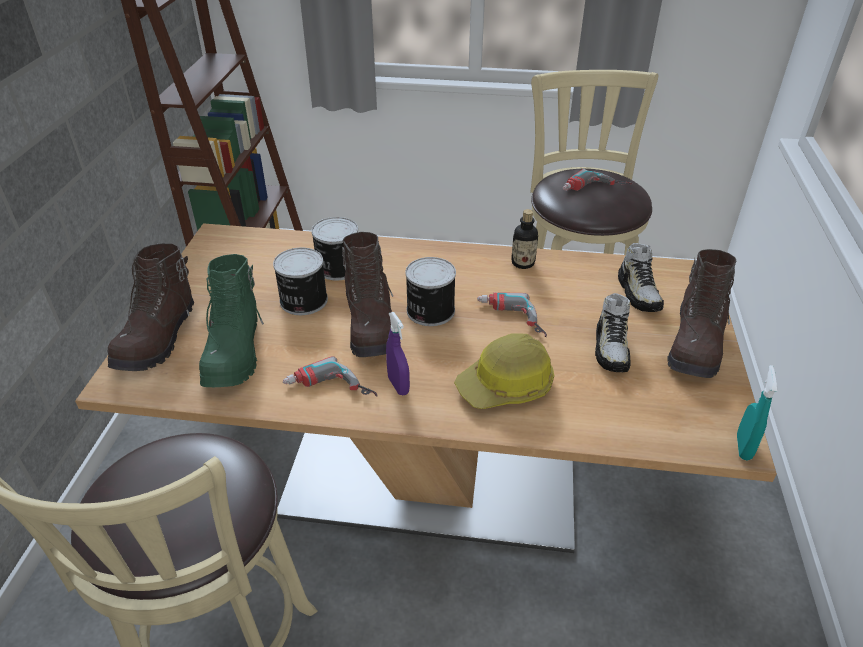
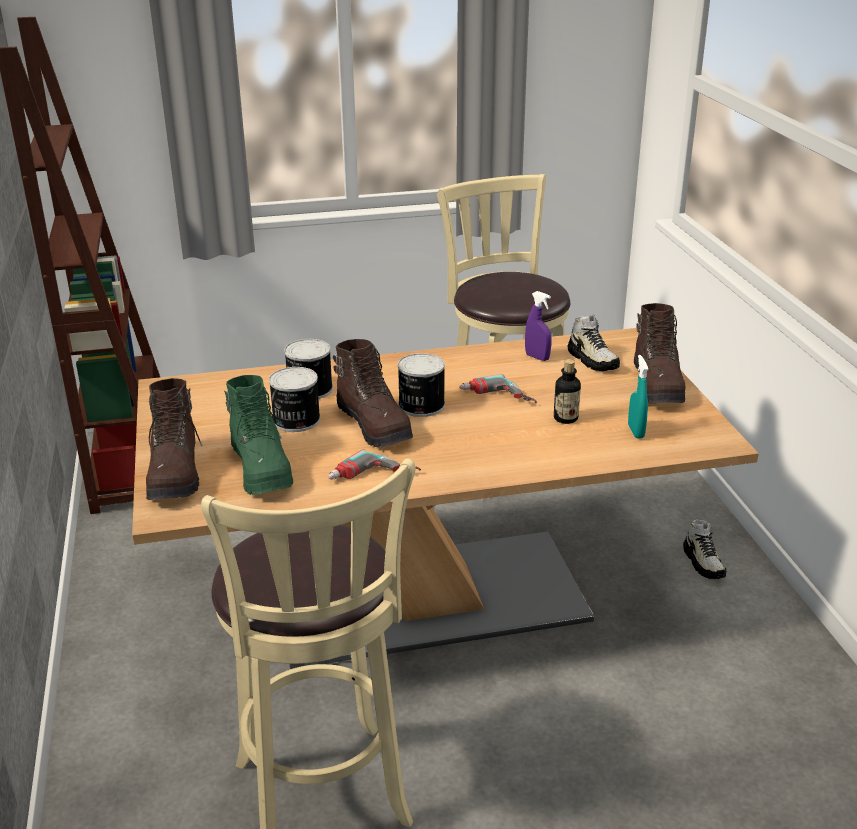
camera: 20 degrees left, 10 degrees down
(398, 385) = (431, 461): purple spray bottle -> purple spray bottle (537, 357)
(506, 386) = (523, 443): hard hat -> none
(523, 263) = (480, 356): bottle -> bottle (565, 418)
(595, 190) = (515, 287): power drill -> none
(611, 349) = (593, 402): shoe -> shoe (703, 563)
(743, 447) = (727, 442): turquoise spray bottle -> turquoise spray bottle (635, 431)

